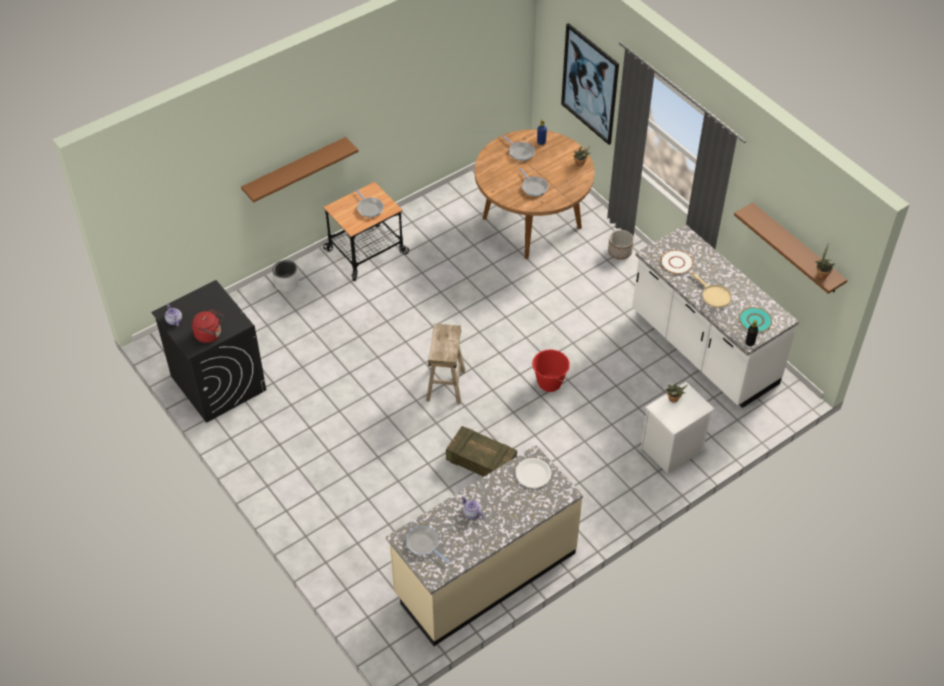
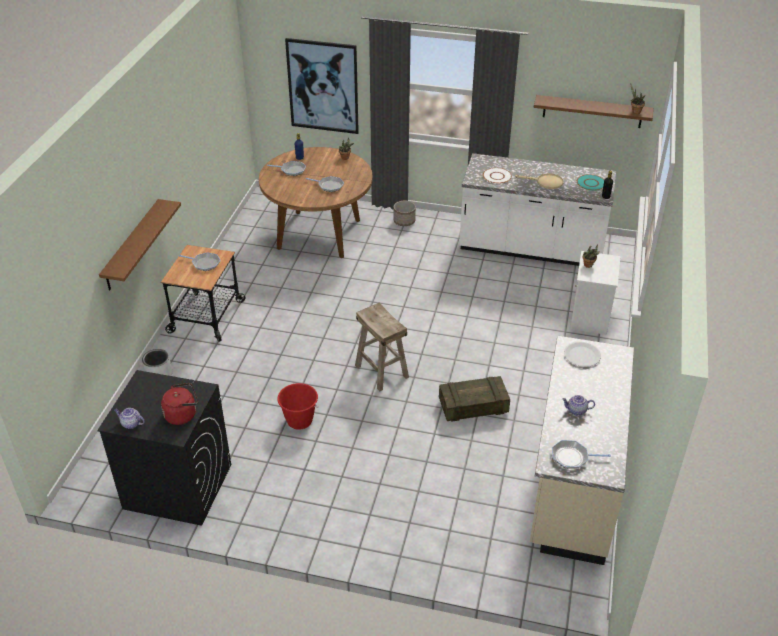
camera: 40 degrees left, 10 degrees down
(549, 383) = (457, 326): red bucket -> red bucket (299, 421)

